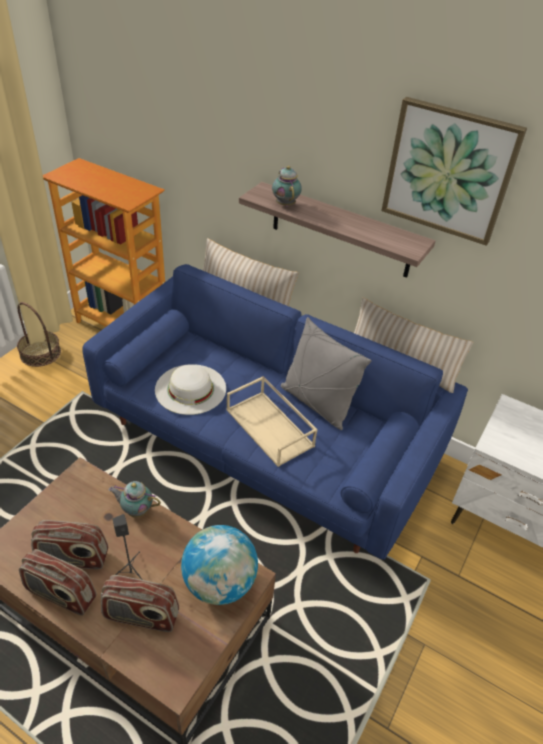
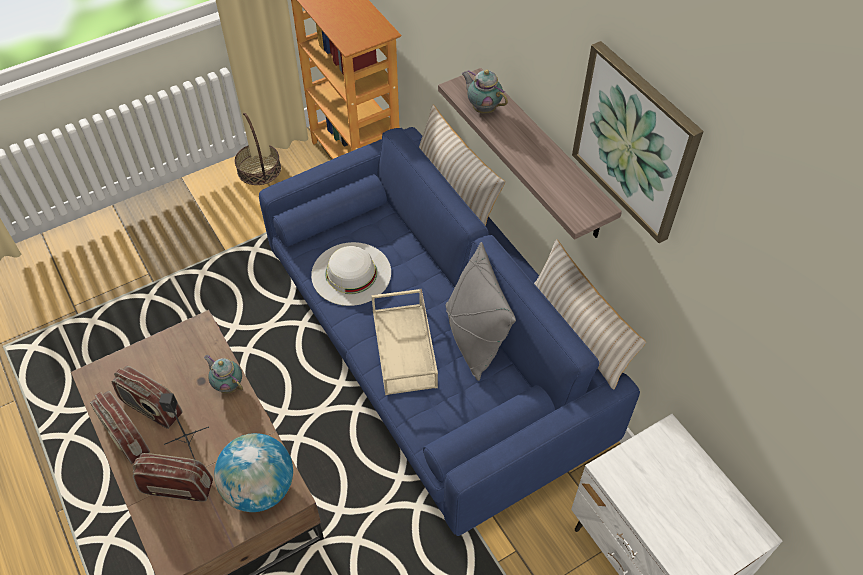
camera: 30 degrees right, 10 degrees up
(141, 616) = (178, 487): radio -> radio turned 150 degrees clockwise
(285, 204) = (483, 108): teapot -> teapot turned 60 degrees counterclockwise

